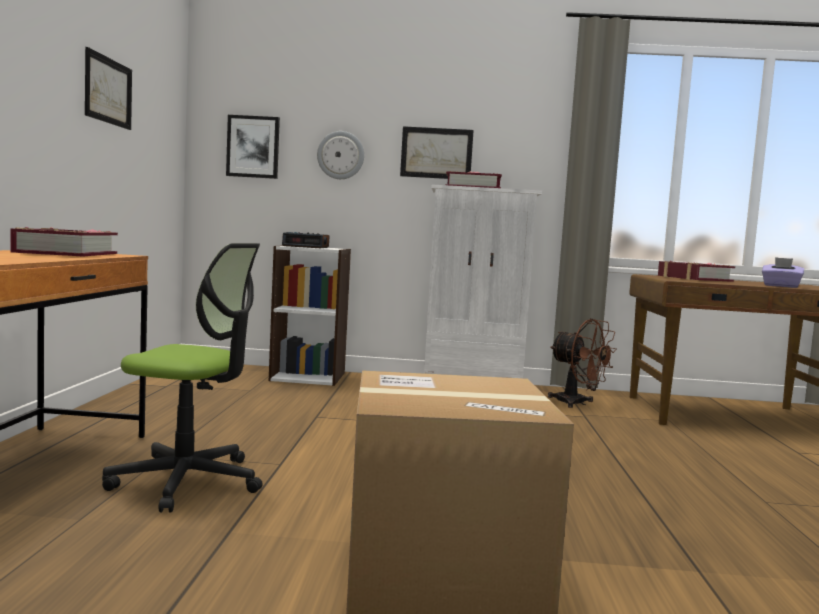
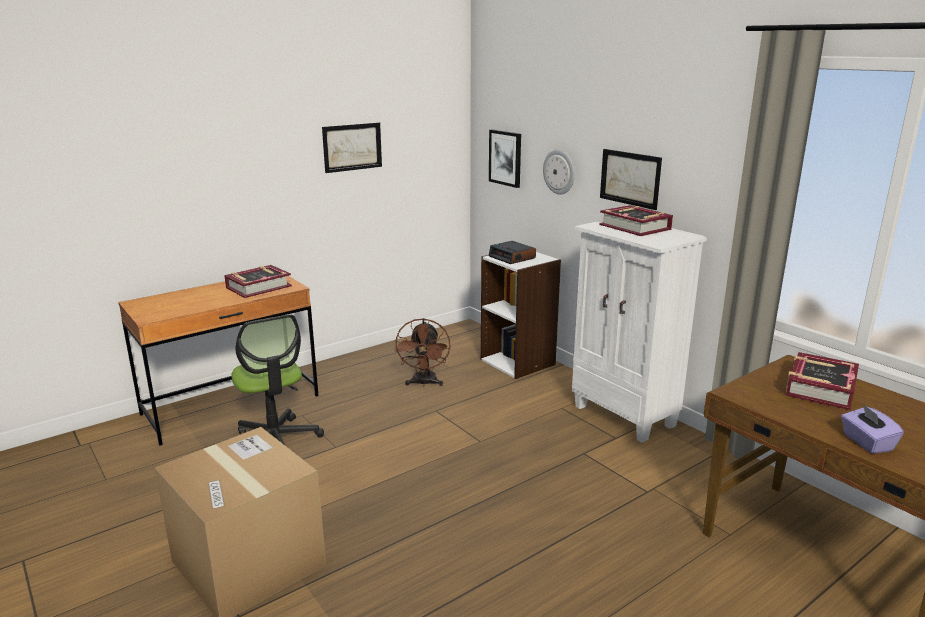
camera: 50 degrees right, 15 degrees up
(577, 403) = (684, 473): brown fan -> brown fan (424, 383)

